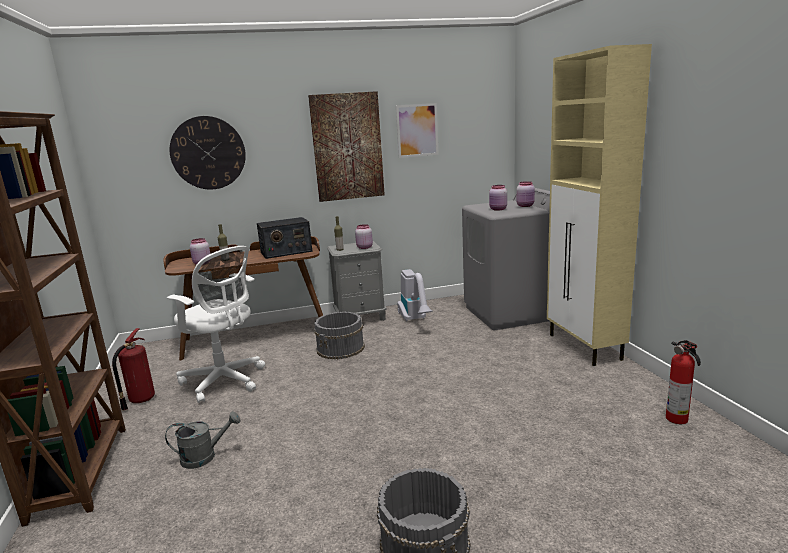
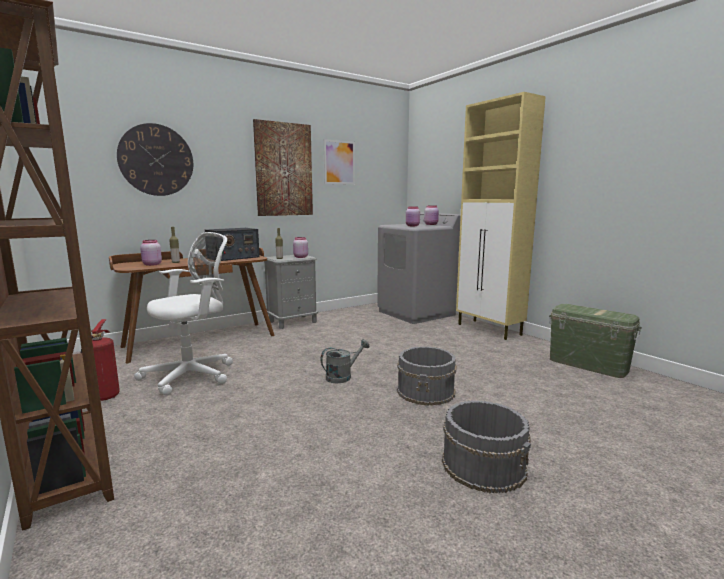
camera: 20 degrees left, 5 degrees down
(205, 457) = (217, 434): grey watering can -> grey watering can (342, 376)
(225, 381) = (193, 375): white office chair -> white office chair turned 60 degrees counterclockwise
(341, 348) = (292, 343): grey bucket -> grey bucket (426, 391)
(415, 320) = (343, 321): vacuum cleaner -> none
(678, 419) = (588, 364): fire extinguisher -> green storage box

